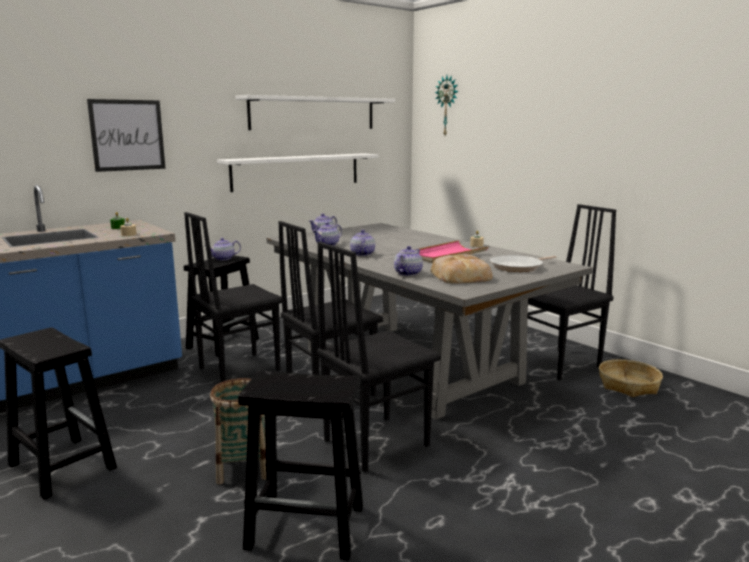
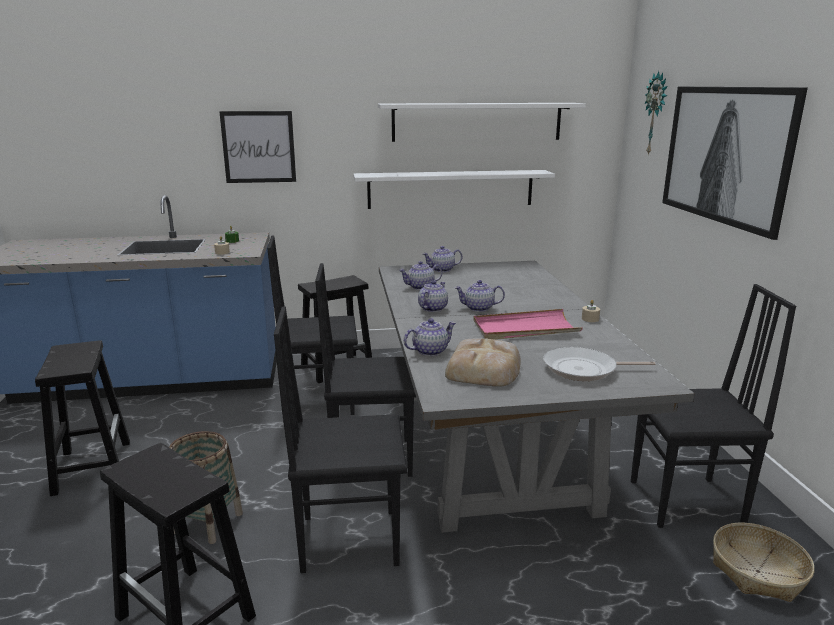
camera: 30 degrees right, 5 degrees up
(223, 258) = (342, 281): teapot -> teapot (478, 308)
(521, 127) = (726, 155): none -> picture

